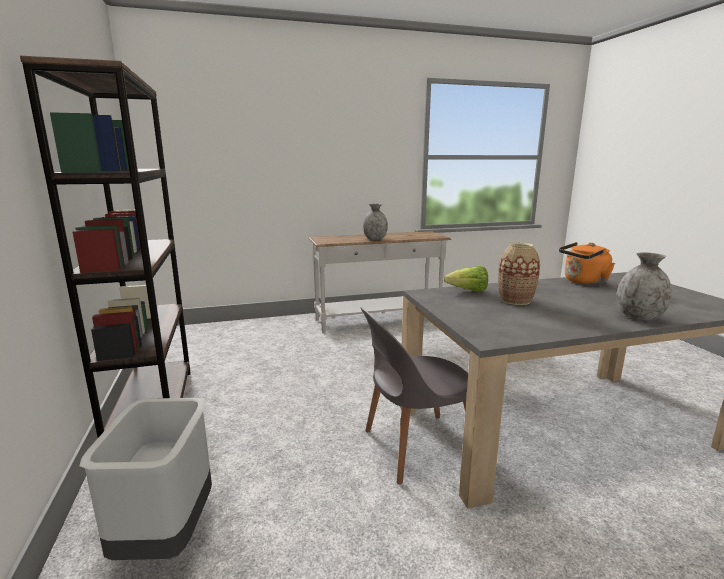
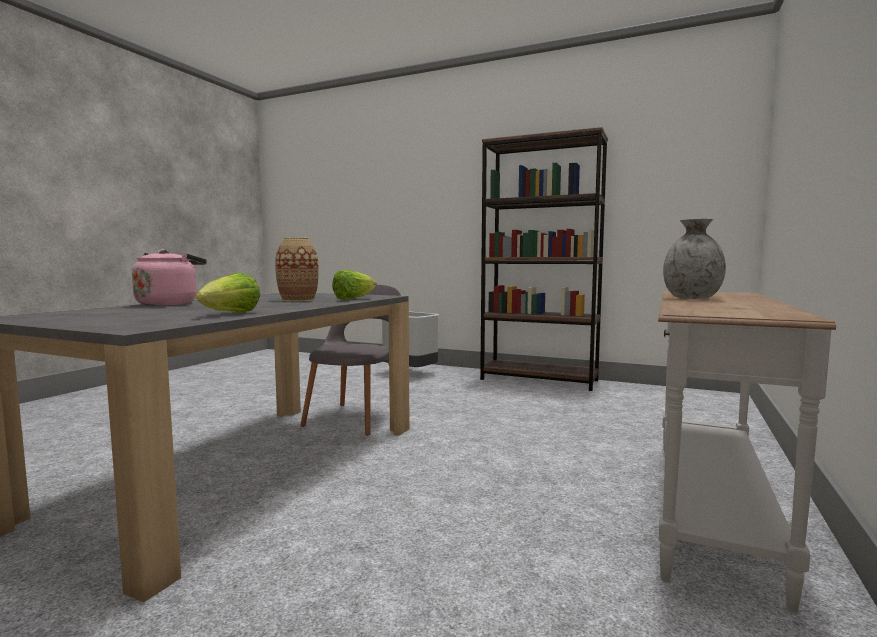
camera: 130 degrees right, 10 degrees down
(583, 282) = (230, 314): orange kettle -> lettuce
(638, 317) = (169, 304): grey vase -> pink kettle

